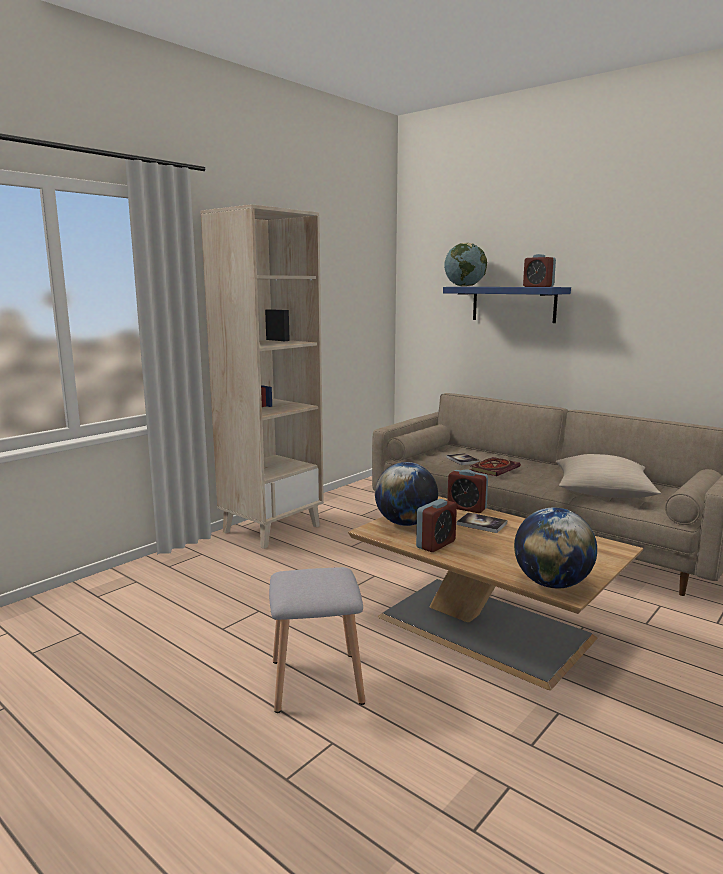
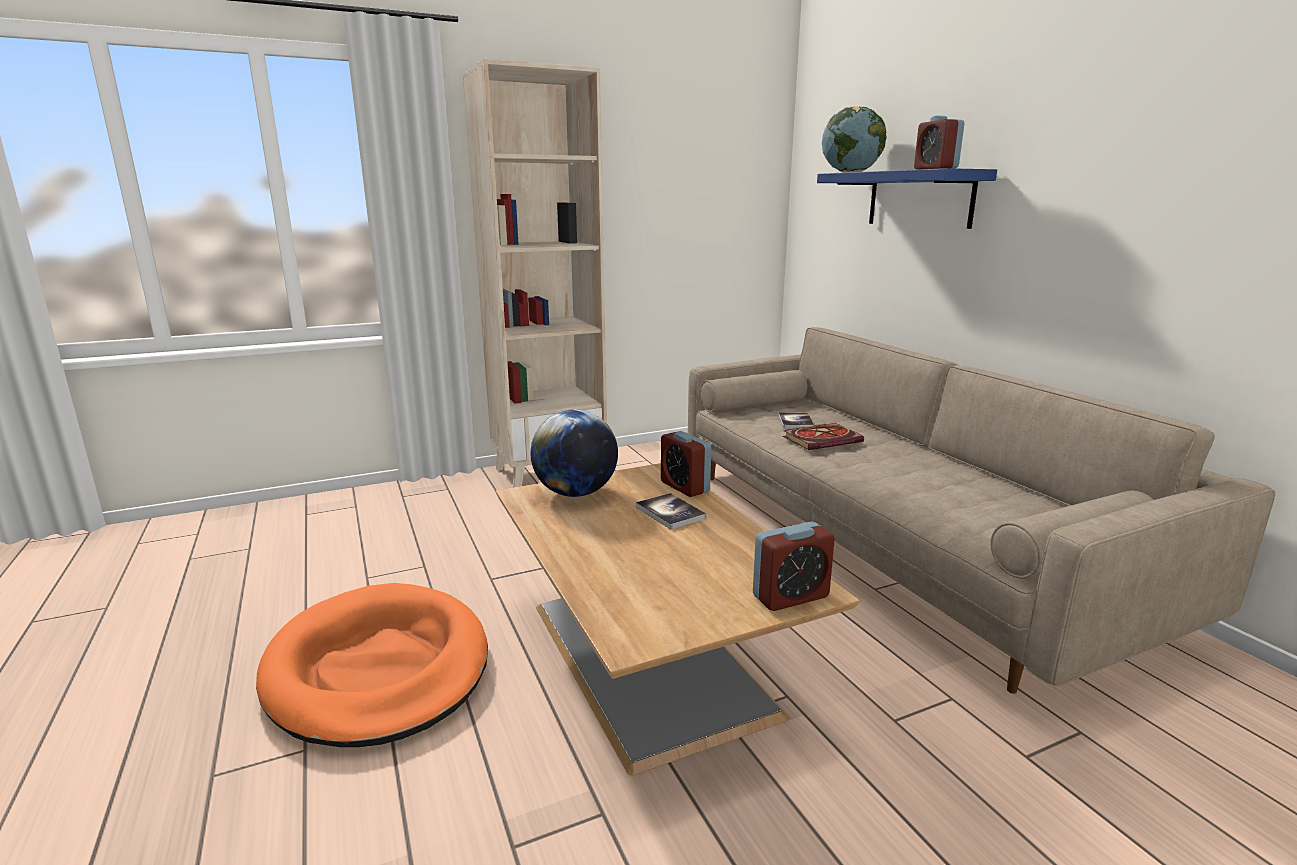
camera: 25 degrees right, 5 degrees up
(317, 682) = (379, 669): grey stool -> orange dog bed
(436, 544) = (567, 528): alarm clock -> alarm clock (790, 597)
(552, 584) = (627, 622): globe -> none
(602, 492) = (943, 499): beige pillow -> none

